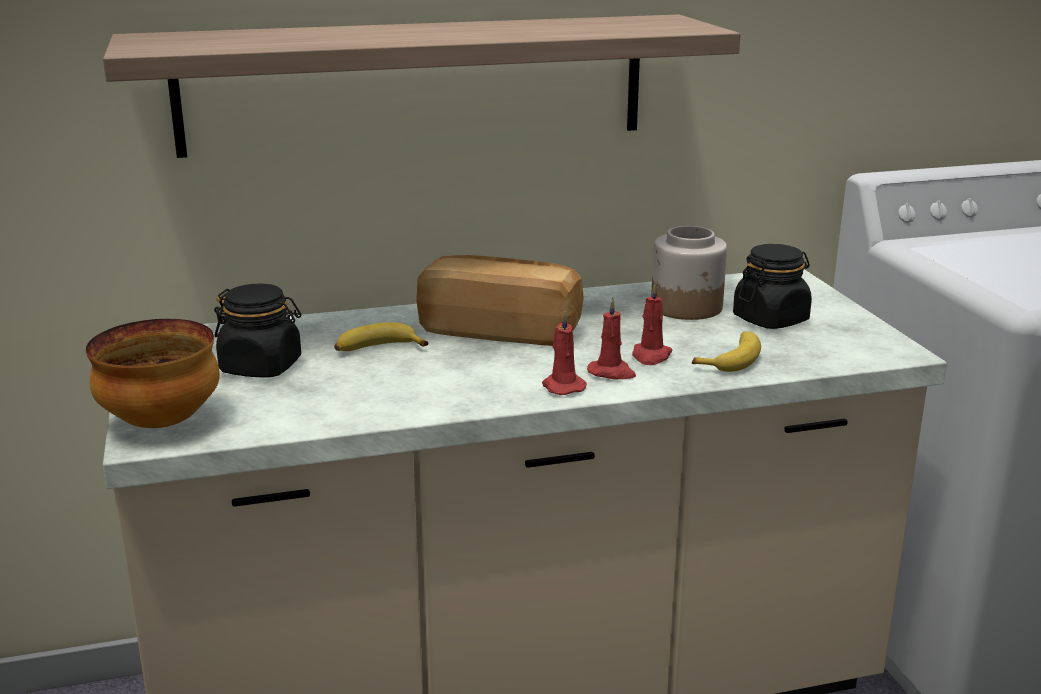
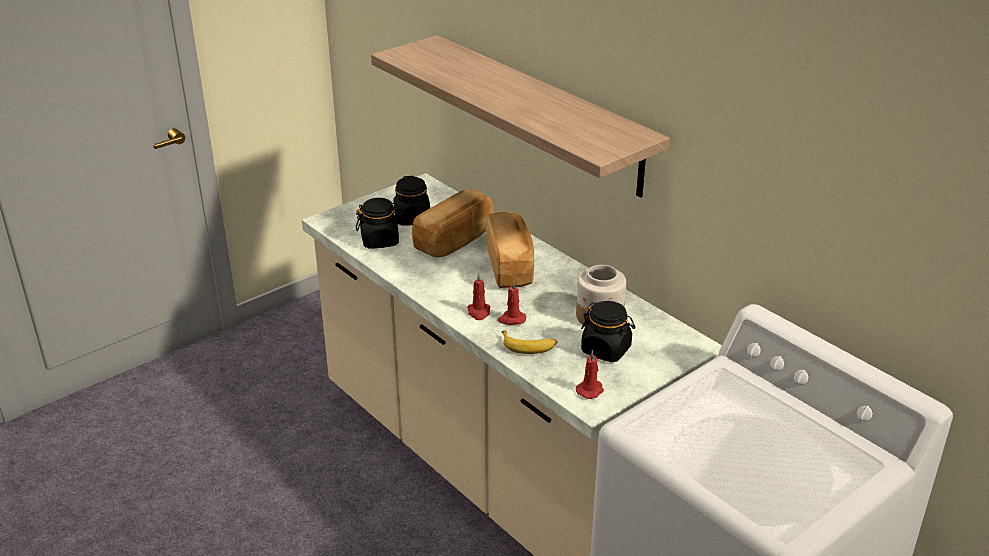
camera: 65 degrees right, 10 degrees up
(163, 422) = (342, 217): bowl -> none
(299, 404) = (380, 240): none -> black jar
(378, 349) = (455, 240): banana -> bread
(562, 386) = (450, 302): red candle -> red candle (590, 390)

